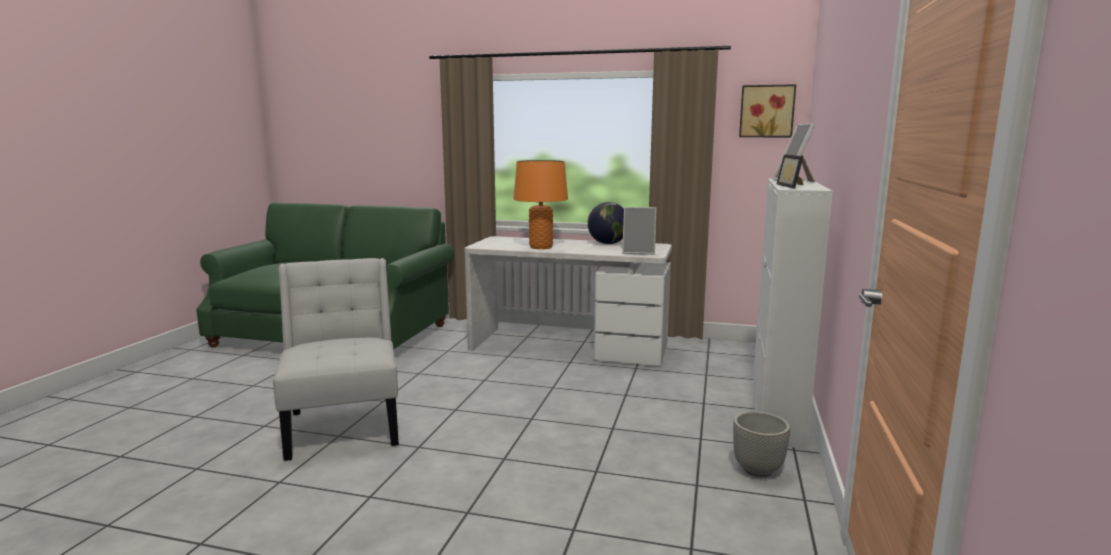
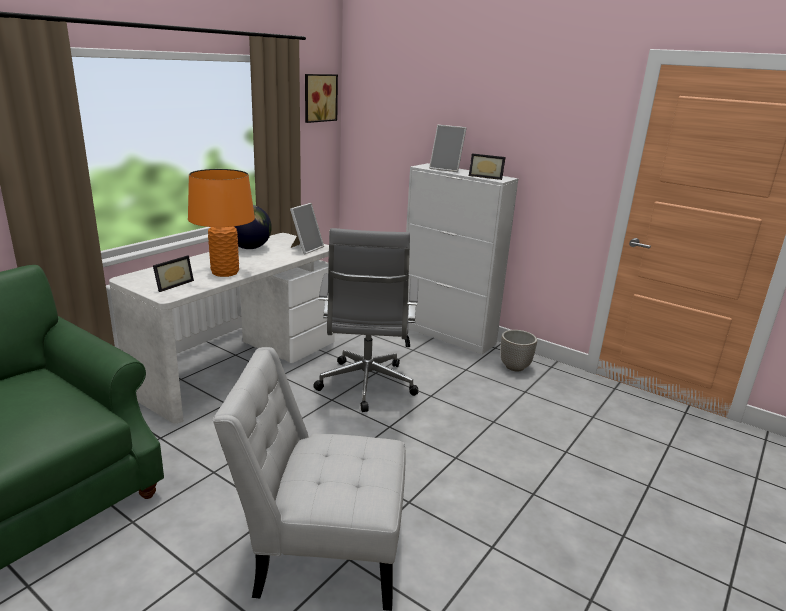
camera: 70 degrees left, 10 degrees up
(499, 244) = (172, 284): none -> picture frame
(592, 396) = (366, 387): none -> grey office chair

